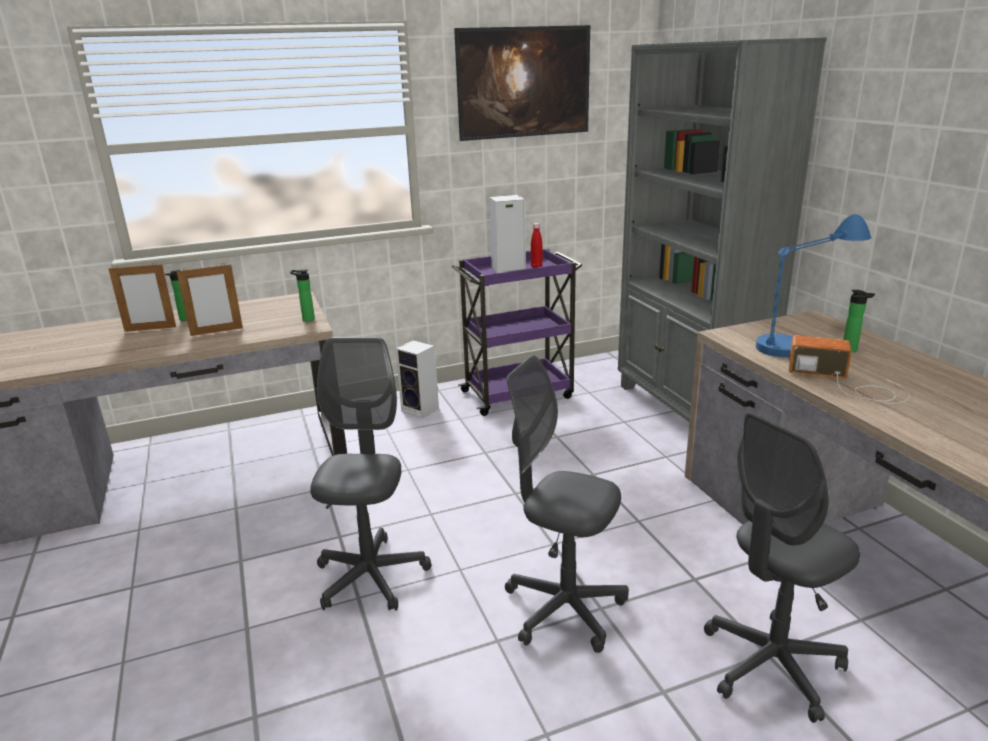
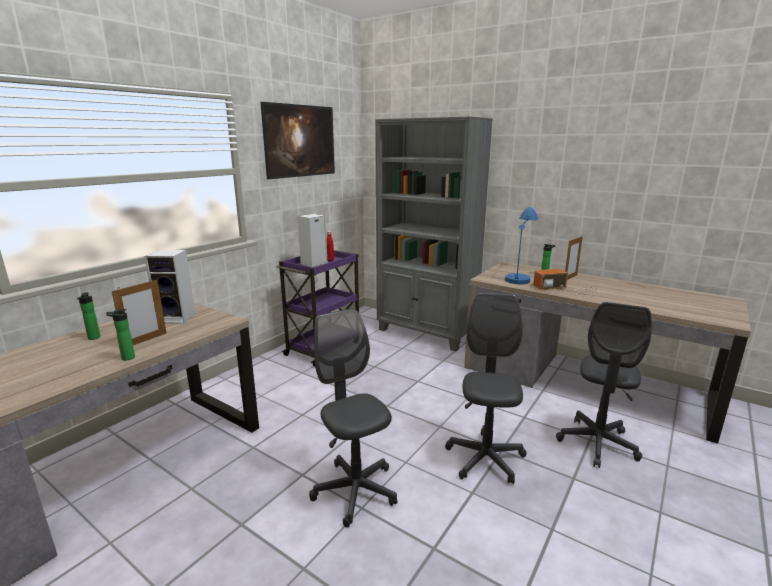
camera: 35 degrees left, 5 degrees down
(150, 329) = (68, 352): picture frame -> picture frame (570, 278)
(306, 320) = (214, 317): bottle -> bottle (126, 358)
(421, 409) = (268, 374): speaker -> speaker (178, 318)
(564, 609) = (485, 459): grey office chair -> grey office chair turned 105 degrees clockwise

